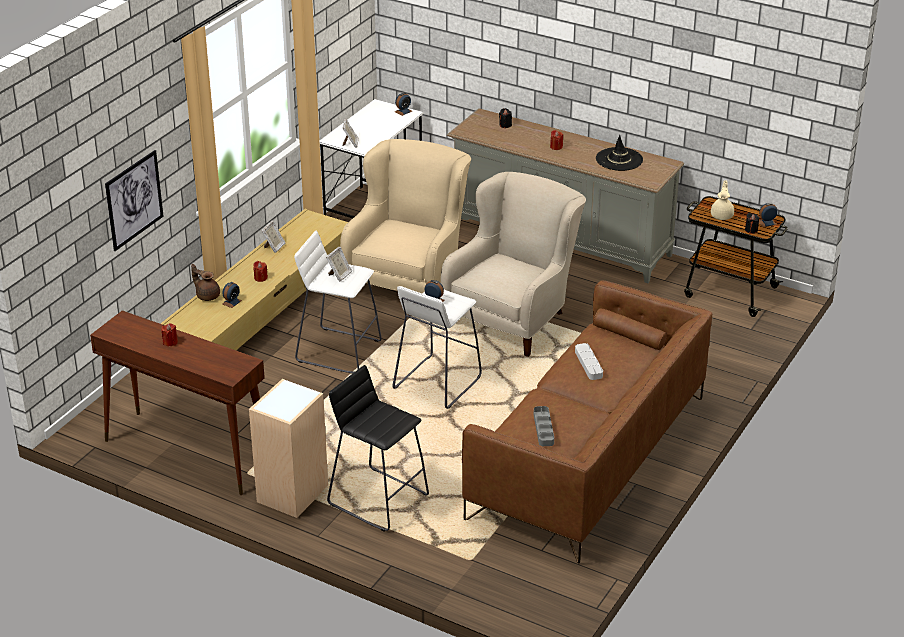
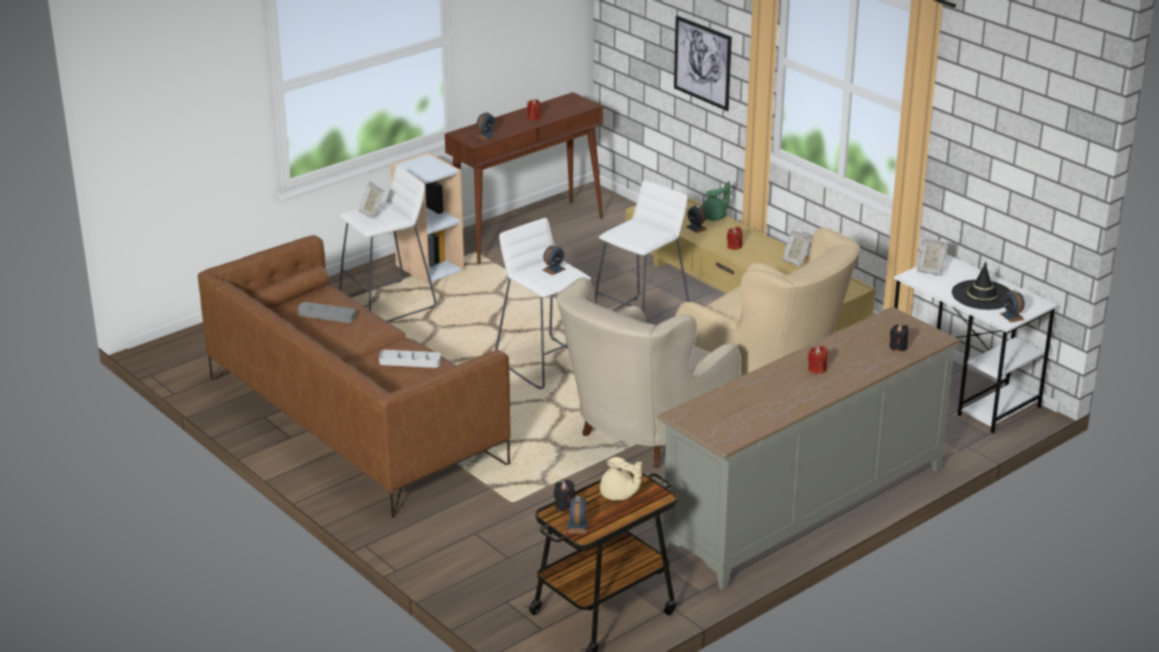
camera: 110 degrees right, 5 degrees down
(207, 295) = (715, 217): brown teapot -> green teapot
(228, 360) = (486, 135): none -> alarm clock
(339, 275) = (639, 231): picture frame -> picture frame (371, 213)
(378, 499) = (388, 303): black stool -> white stool
(514, 316) = (643, 435): beige armchair -> beige armchair turned 75 degrees clockwise
(619, 159) = (757, 407): black hat -> black hat (982, 295)

